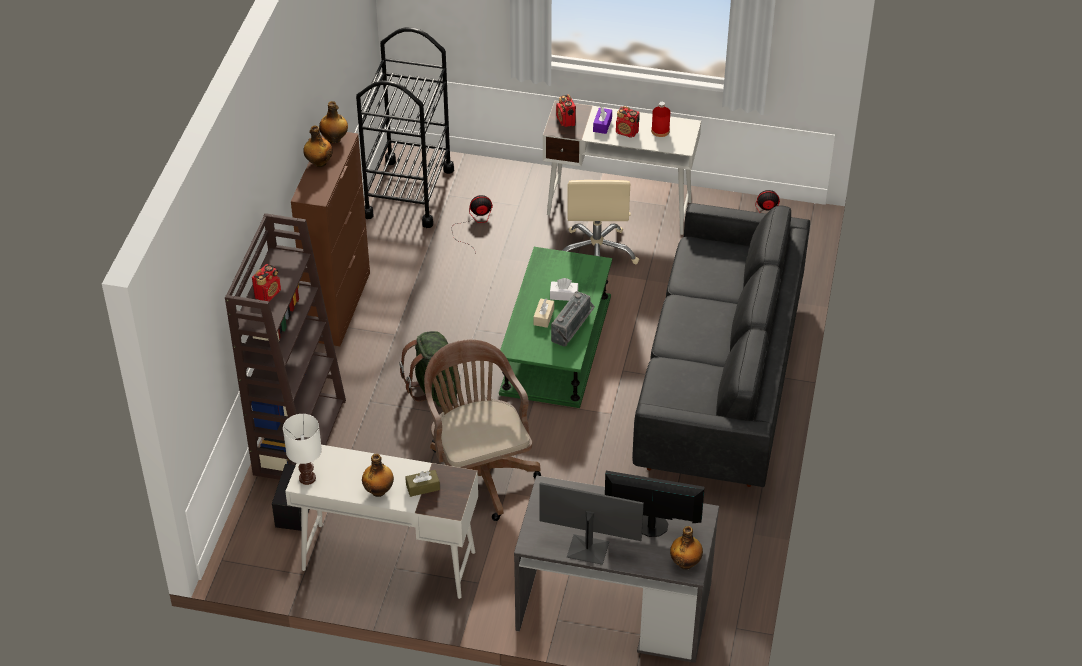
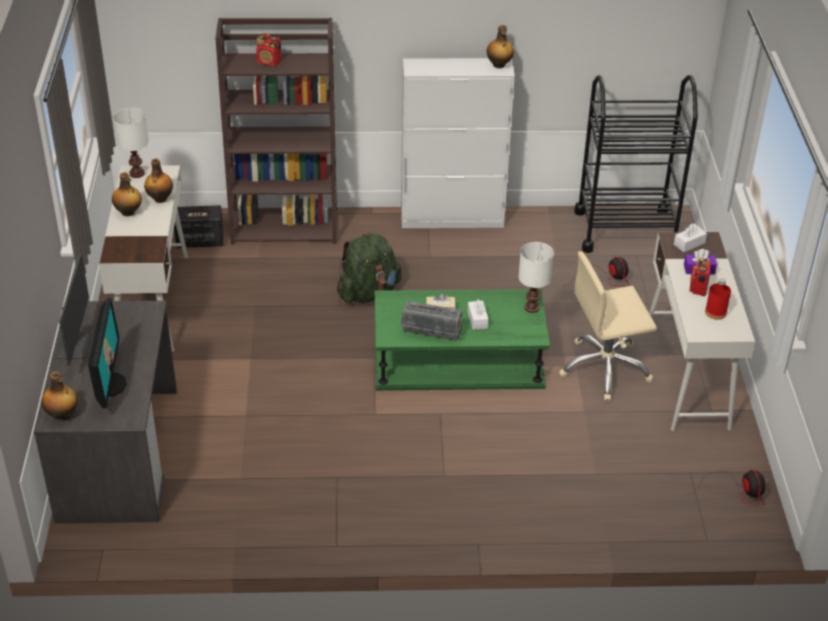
camera: 75 degrees right, 5 degrees down
(319, 163) = (461, 63): bottle -> bottle (160, 198)
(339, 306) = (452, 218): brown cabinet -> white cabinet
(423, 487) = (136, 235): brown tissue box -> none
(478, 472) = (270, 337): brown office chair -> none
(559, 257) = (532, 308): none -> white table lamp
(566, 121) = (689, 244): radio -> white tissue box
(718, 383) = (448, 490): black sofa -> none

